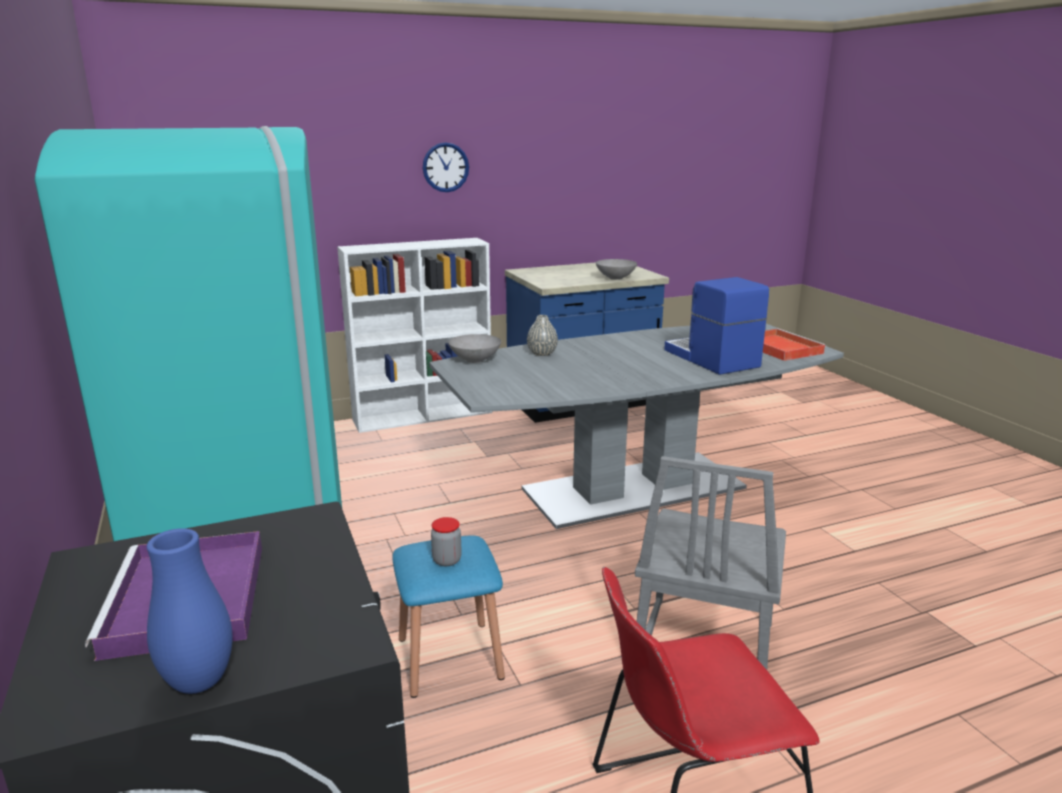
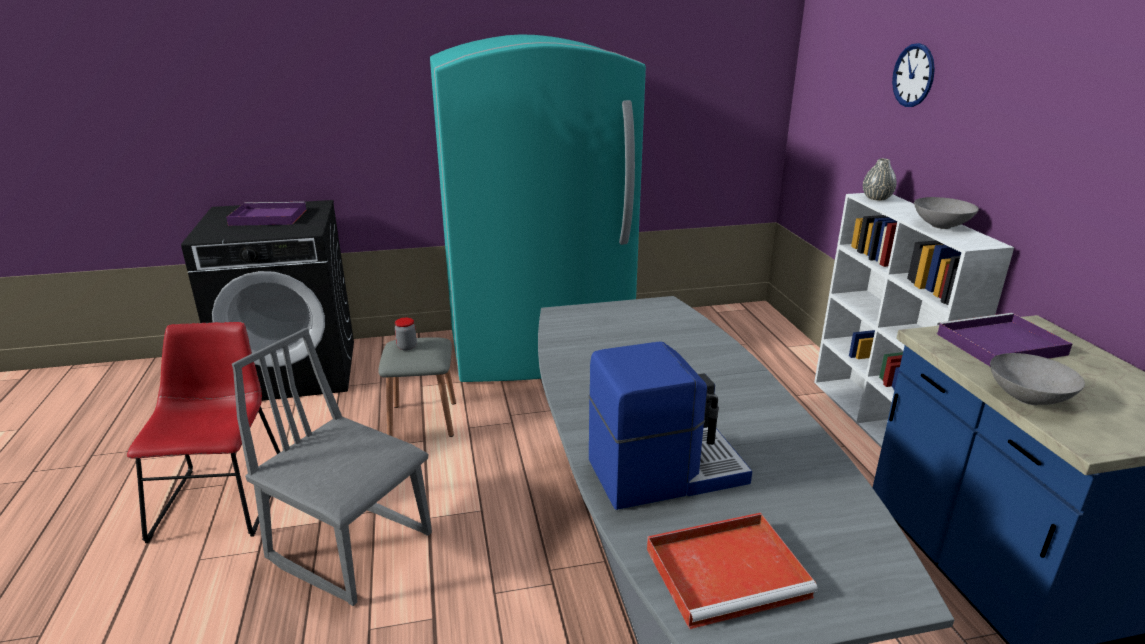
camera: 100 degrees right, 5 degrees up
(199, 682) = (212, 222): blue vase -> none
(445, 167) = (1013, 131): wall clock -> wall clock (913, 75)
(450, 658) = (423, 420): blue stool -> grey stool
(474, 360) = (675, 314): grey bowl -> grey bowl (941, 226)
(542, 353) = (699, 350): grey vase -> grey vase (876, 198)
(553, 277) = (999, 344): none -> purple tray

